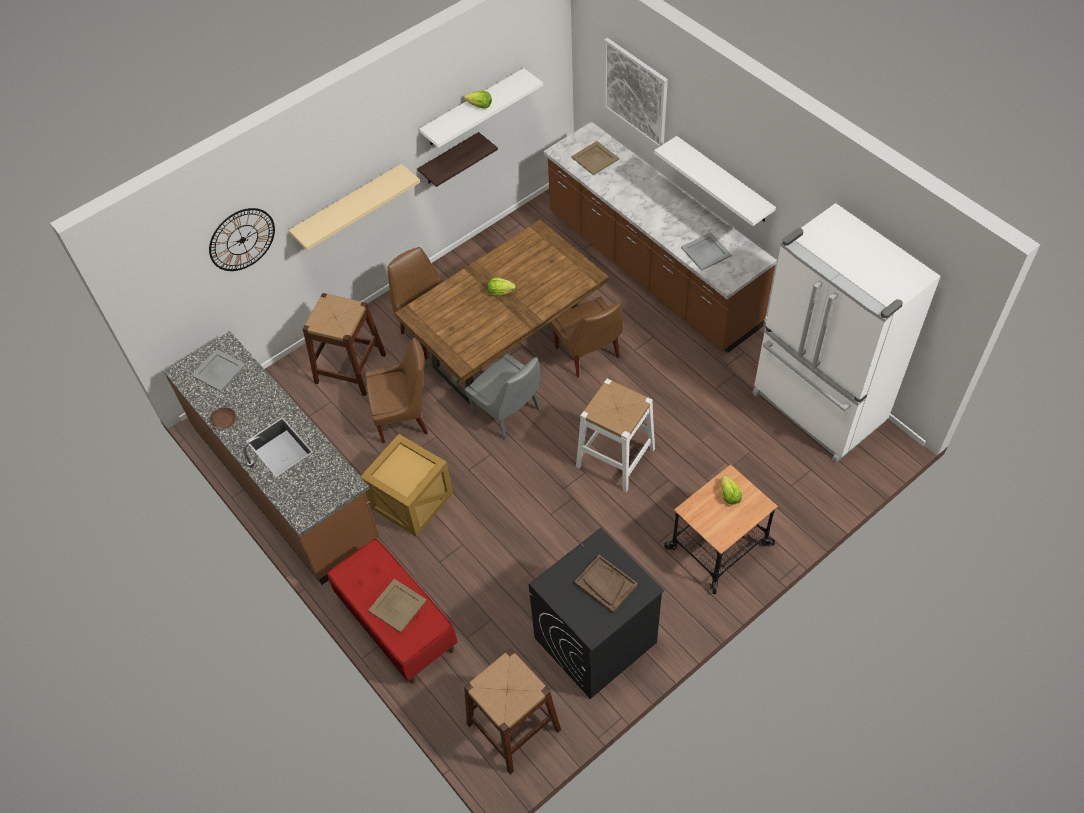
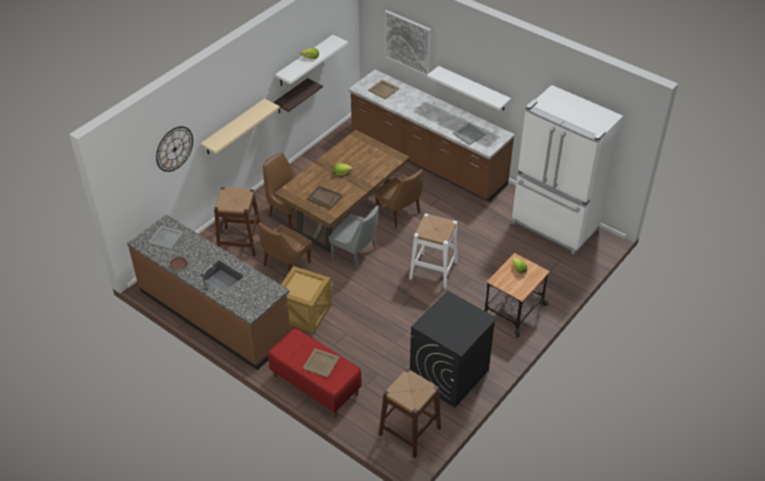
camera: 15 degrees left, 10 degrees down
(404, 417) = (285, 265): brown chair -> brown chair turned 150 degrees clockwise
(605, 584) = (459, 320): brown tray -> brown tray (324, 198)

